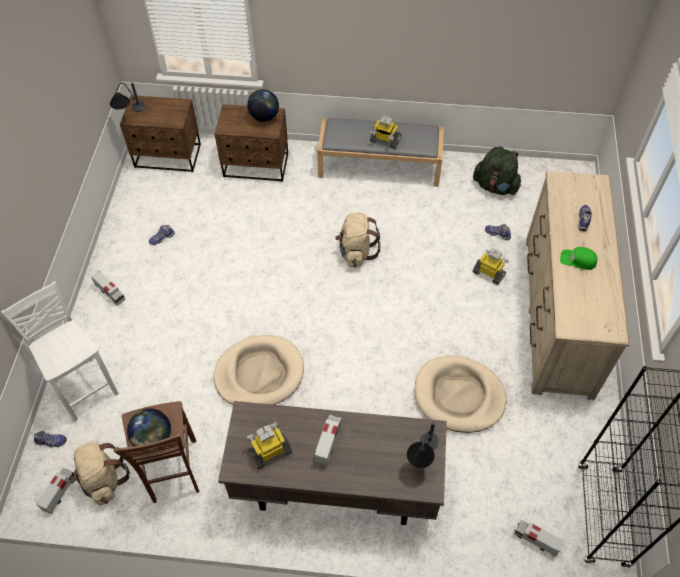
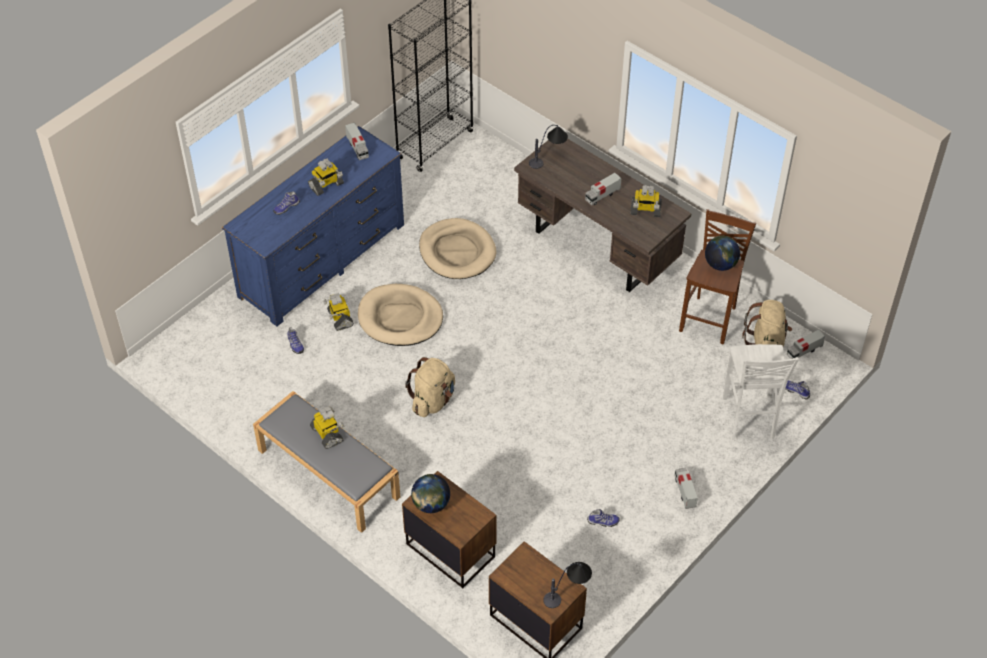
camera: 145 degrees left, 5 degrees down
(259, 374) = (596, 349): beige dog bed -> beige dog bed (400, 318)
(495, 186) = (246, 386): green backpack -> none
(535, 540) = (490, 156): toy truck -> toy truck (357, 148)
(558, 314) = (322, 260): beige dresser -> blue dresser
(578, 260) = (326, 185): green cap -> toy robot

